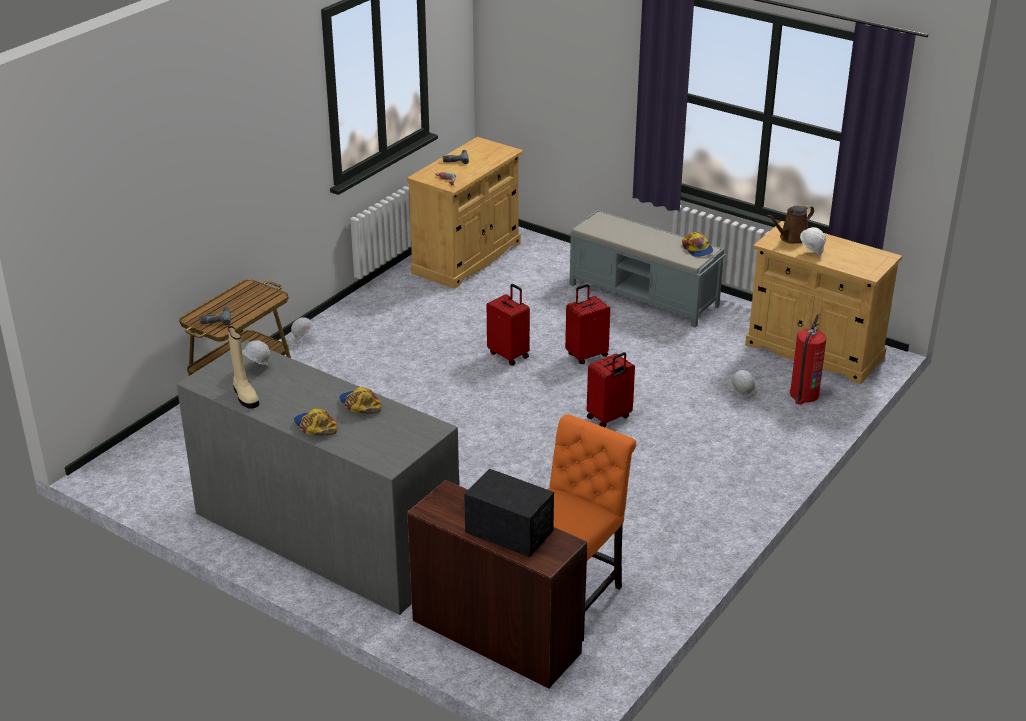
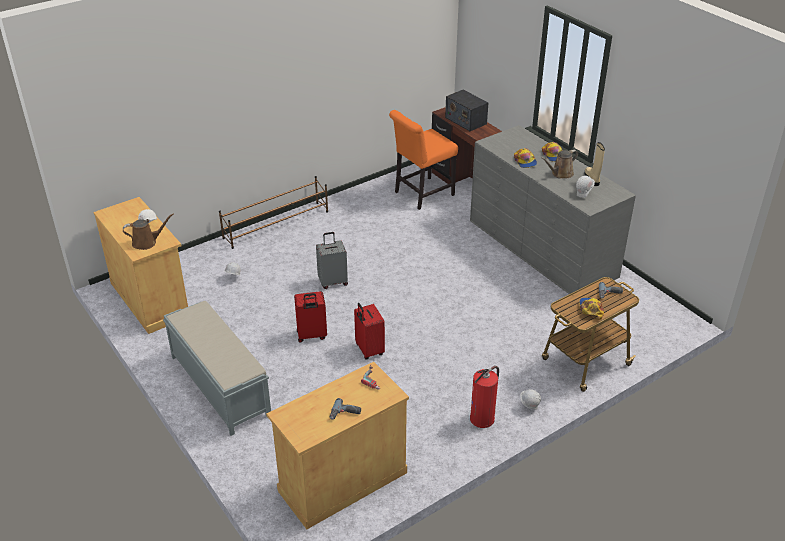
camera: 160 degrees left, 5 degrees up
(297, 394) = (560, 174): none -> brown watering can
(609, 418) = (333, 282): red suitcase -> grey suitcase
(697, 249) = (185, 319): cap -> cap (590, 309)
(762, 480) = (277, 225): none -> brown shoe rack
(803, 395) = (195, 269): fire extinguisher -> fire extinguisher (483, 418)

